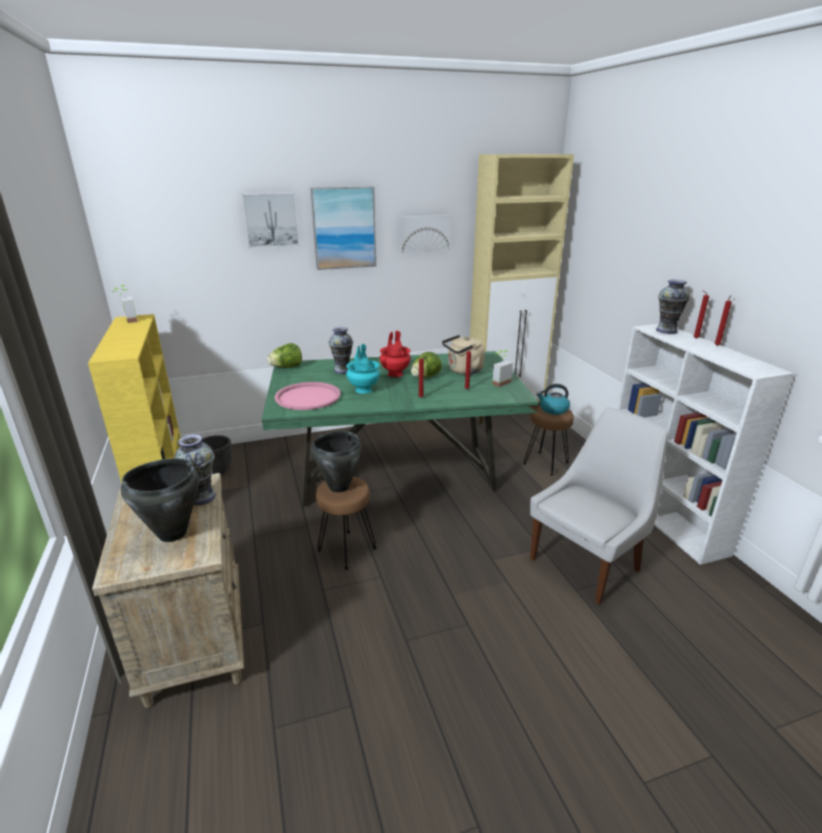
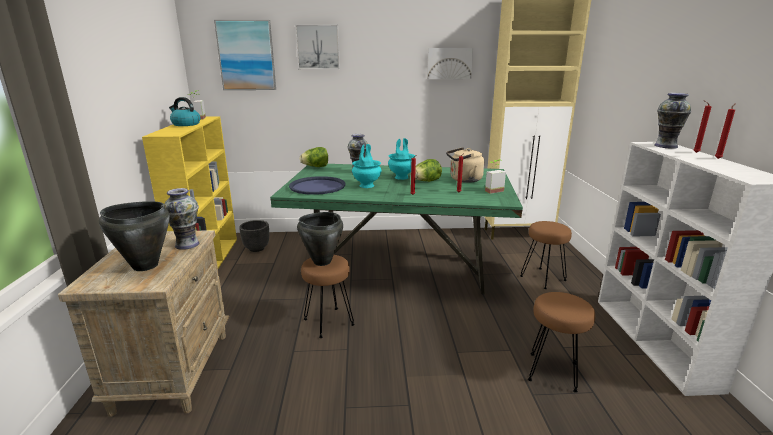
camera: 15 degrees right, 5 degrees down
(308, 397) = (317, 186): pink tray -> blue tray
(344, 228) = (378, 56): picture -> picture (246, 55)
(395, 374) = (401, 177): red vase -> turquoise vase
(553, 409) = (551, 225): kettle -> kettle (185, 124)
(587, 563) = (553, 372): white chair -> brown stool

